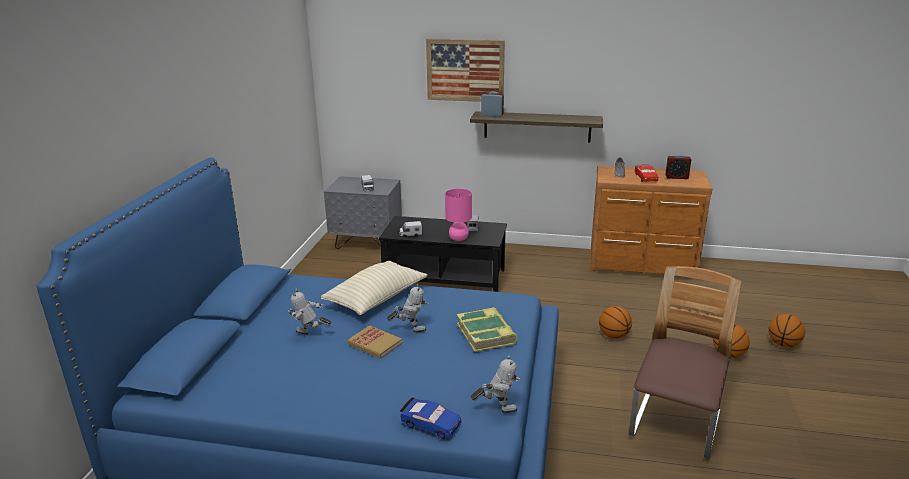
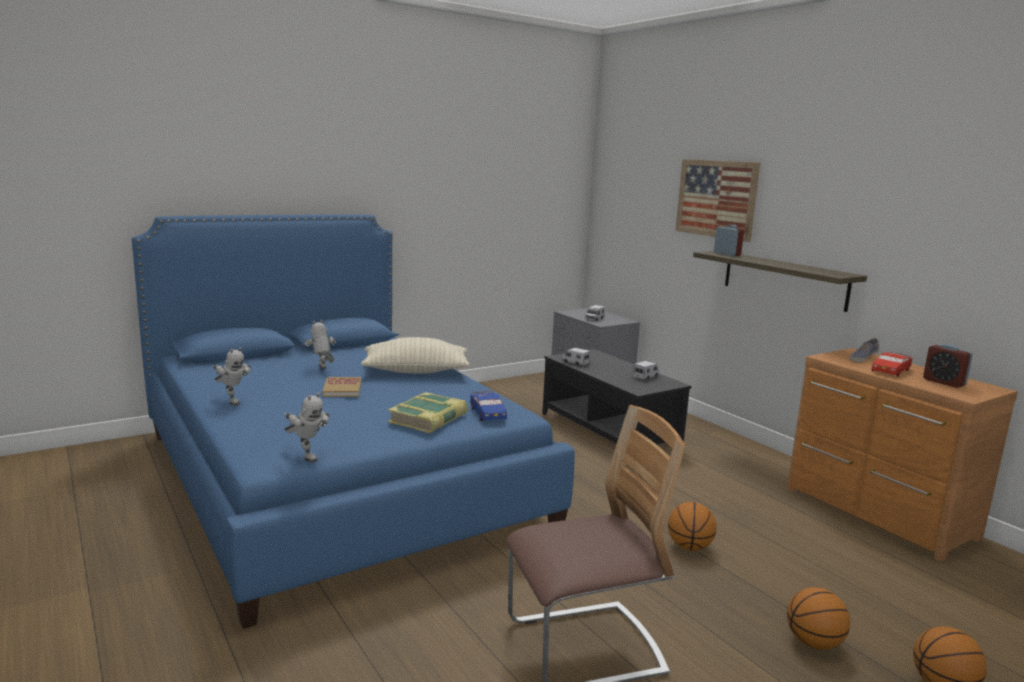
camera: 45 degrees right, 10 degrees down
(410, 330) = (386, 394): toy robot -> toy robot (232, 401)
(430, 424) = (247, 437): blue toy car -> blue toy car (488, 413)
(459, 239) = (611, 378): pink table lamp -> none

